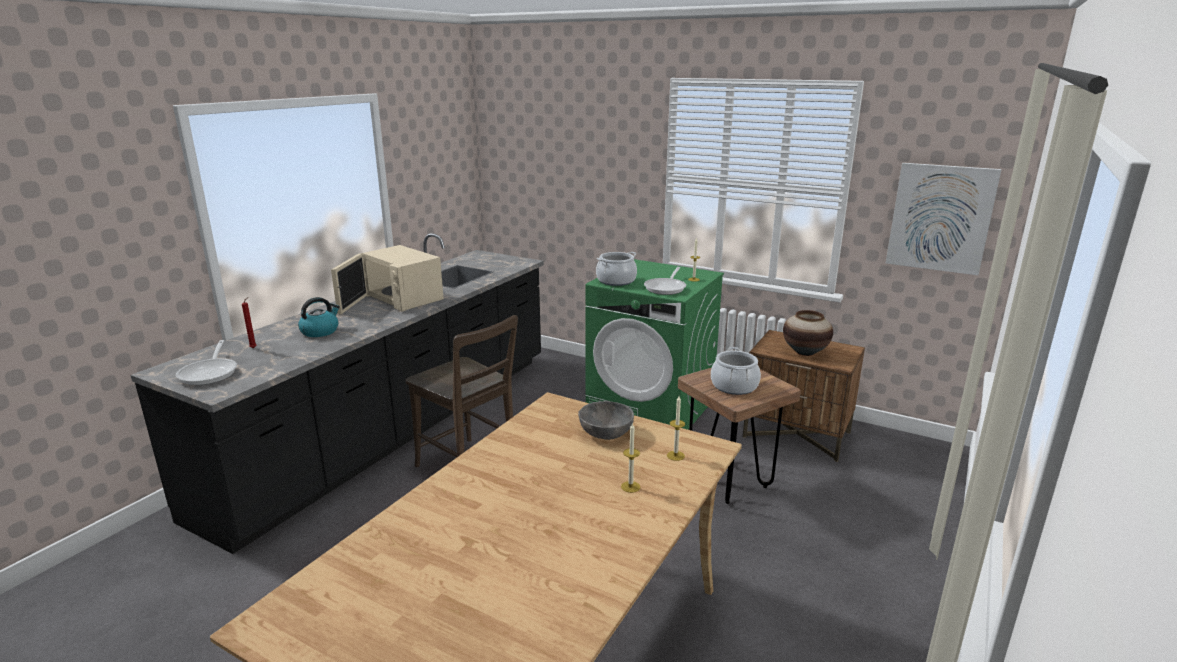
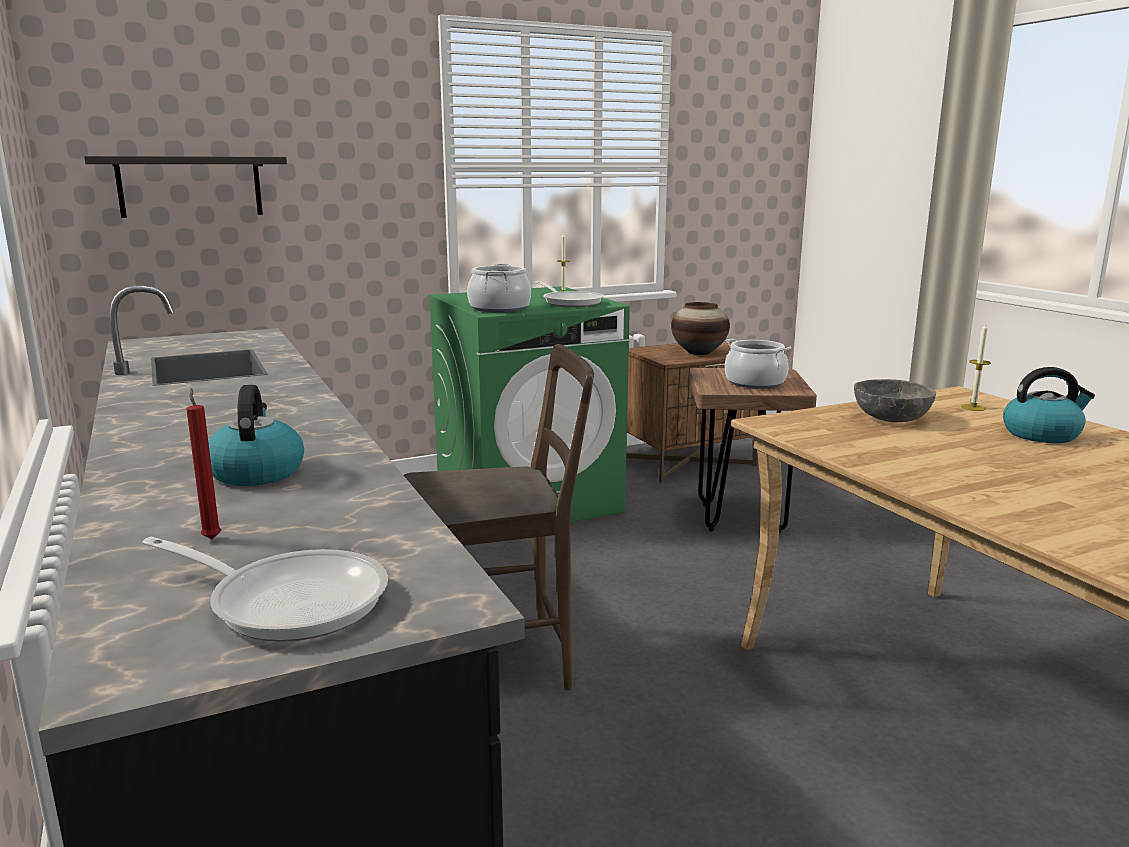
camera: 55 degrees left, 5 degrees down
(399, 298) = (223, 404): beige microwave -> none
(534, 176) = (190, 186): none -> shelf
(630, 487) = (1042, 434): candle -> kettle
(940, 218) = (748, 184): picture -> none

